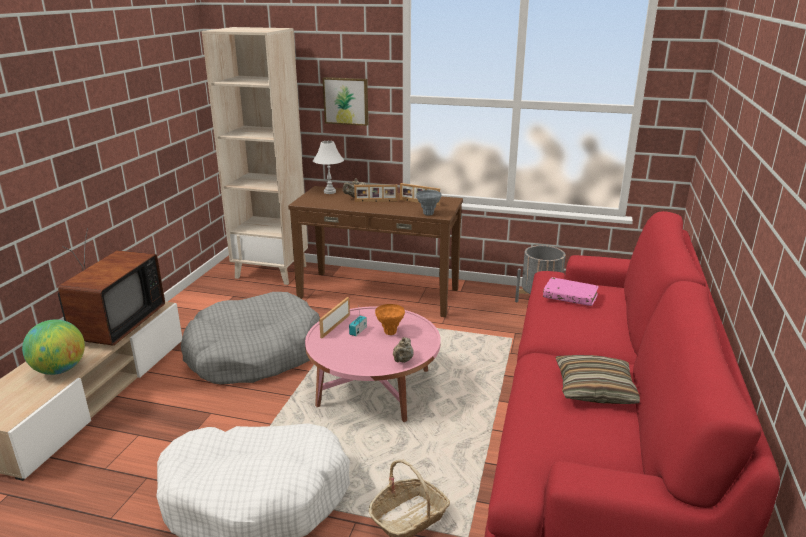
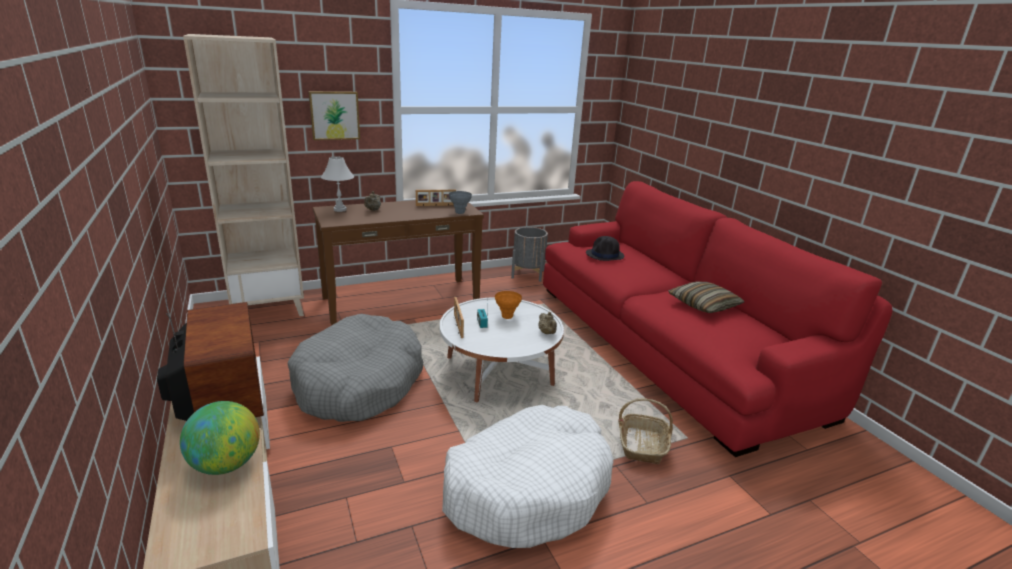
camera: 40 degrees left, 0 degrees up
(374, 388) = (499, 371): pink coffee table -> white coffee table
(376, 201) = (398, 210): picture frame -> none
(570, 297) = (605, 255): pink book -> black hat

